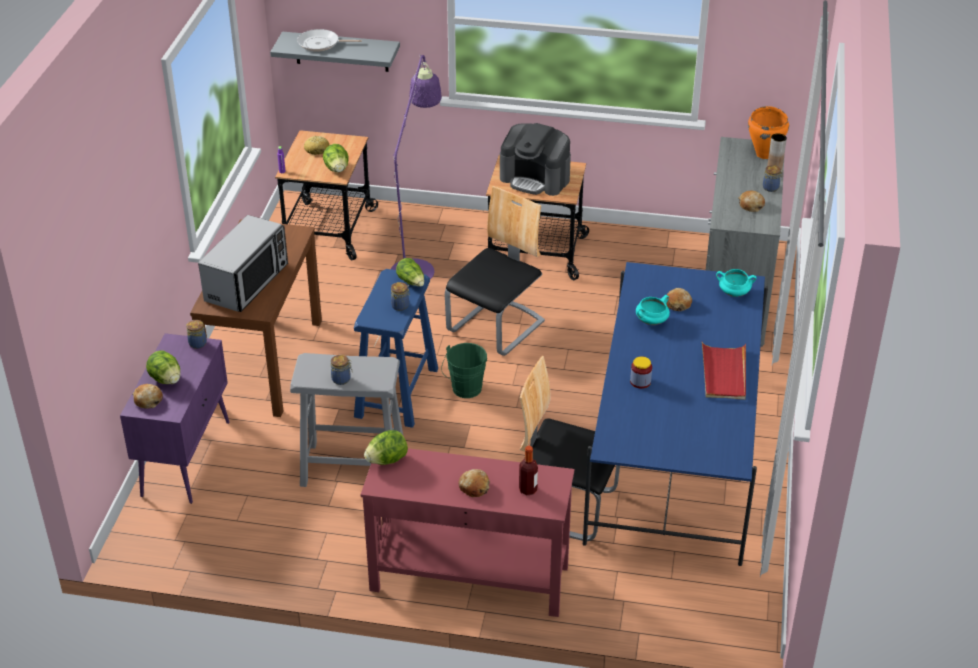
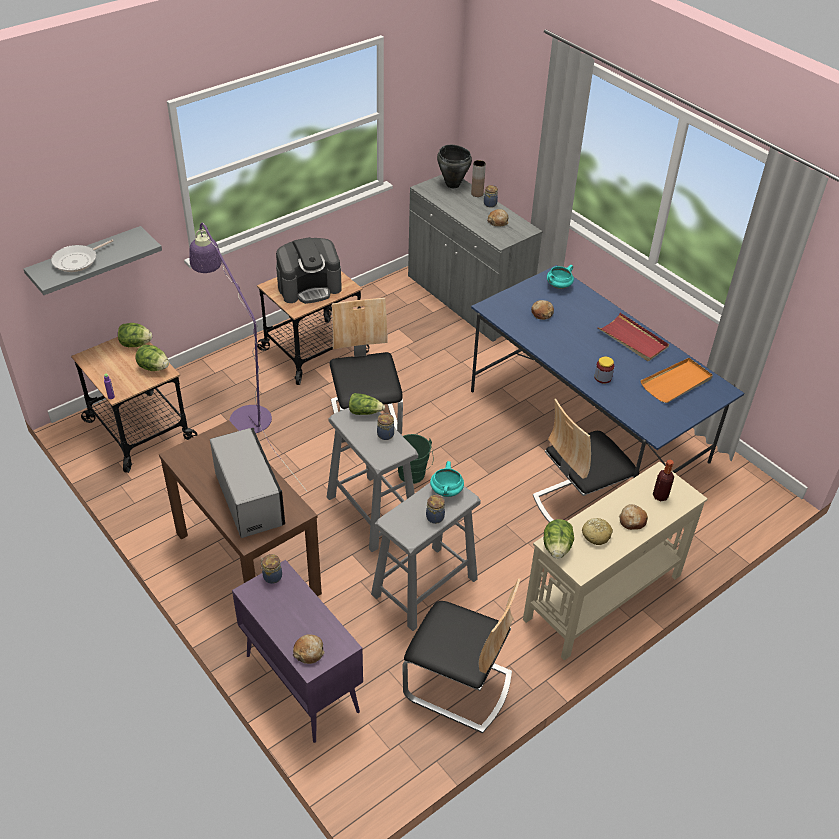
camera: 50 degrees left, 5 degrees up
(166, 379) = (295, 624): lettuce -> lettuce (135, 344)
(274, 543) = (458, 686): none -> chair
(317, 150) = (112, 362): bread -> bread (596, 535)
(397, 392) = (372, 511): blue stool -> grey stool
(468, 578) = (602, 597): red console table -> beige console table
(651, 322) = (547, 335): turquoise cooking pot -> turquoise cooking pot (447, 491)
(701, 429) = (676, 382): none -> orange tray
(764, 154) = (453, 184): orange cooking pot -> black cooking pot

